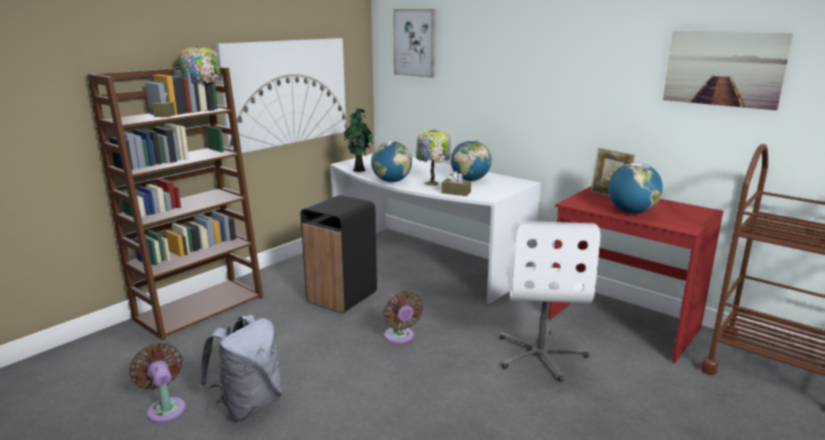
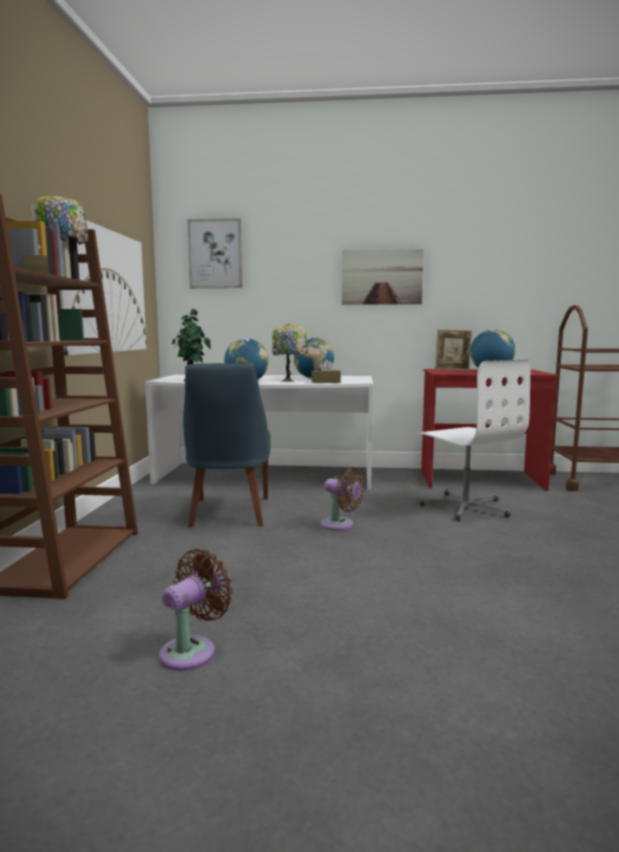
camera: 35 degrees left, 10 degrees down
(165, 408) = (192, 651): brown fan -> brown fan turned 105 degrees clockwise
(248, 405) = (292, 613): grey backpack -> none
(341, 297) = (229, 514): black trash can -> blue chair
(723, 68) = (519, 259): picture -> picture (382, 277)

